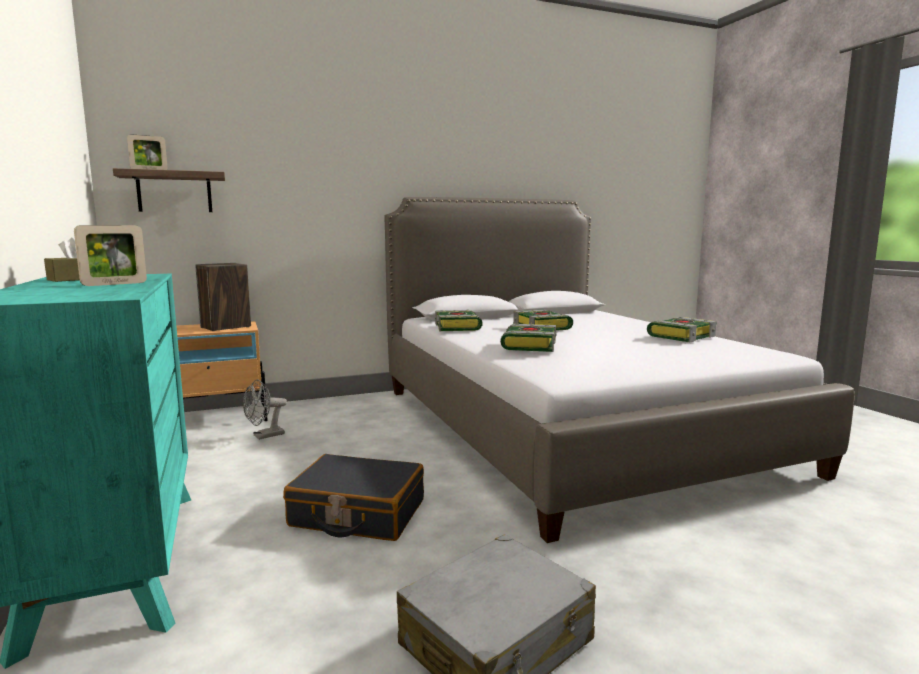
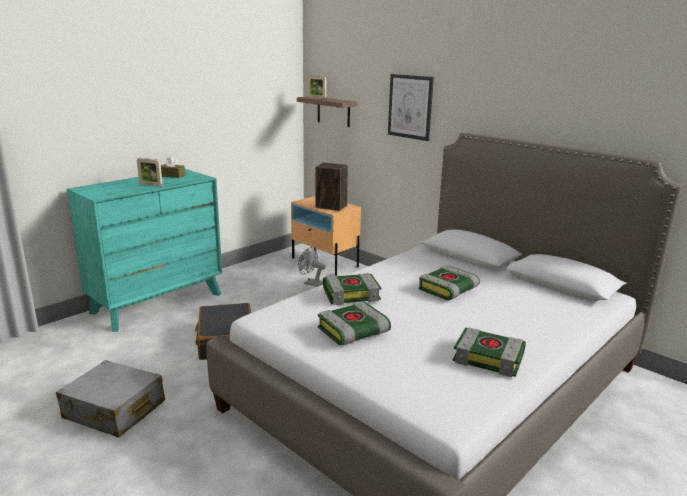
camera: 65 degrees right, 10 degrees up
(319, 176) = (410, 107): none -> picture
(458, 328) = (409, 261): book -> book (353, 332)

